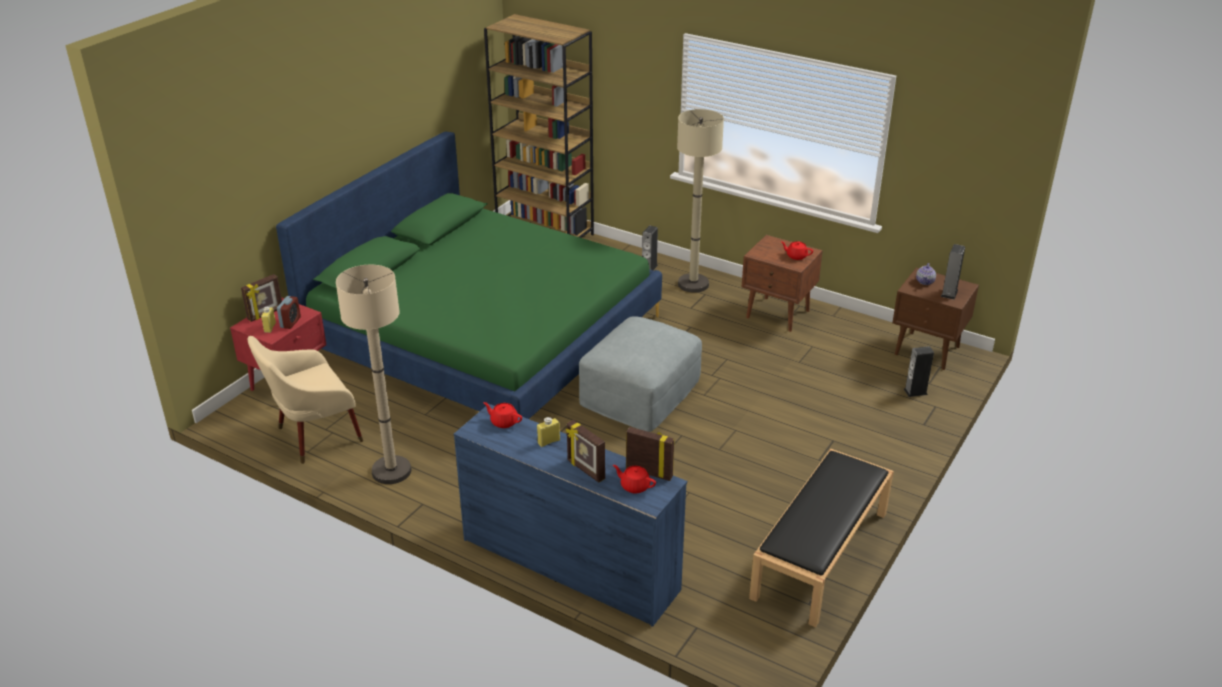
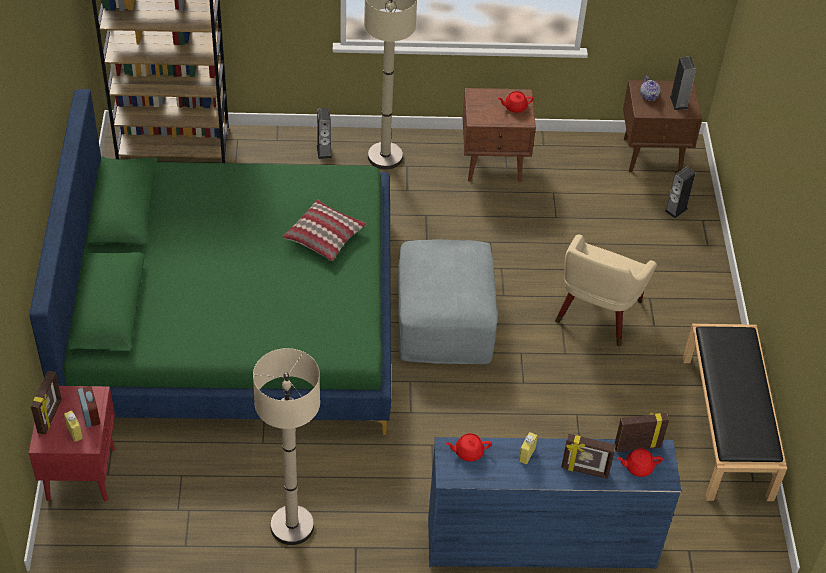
camera: 35 degrees left, 15 degrees up
(313, 436) = (174, 524): beige armchair -> beige armchair (596, 316)
(560, 282) = (325, 237): none -> pillow

